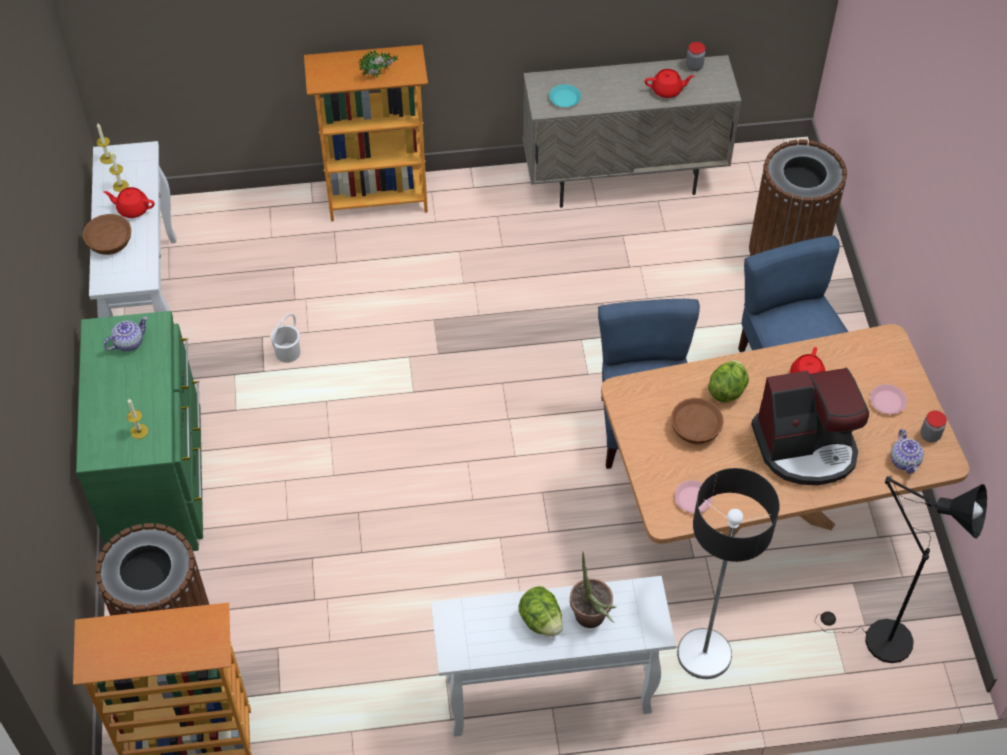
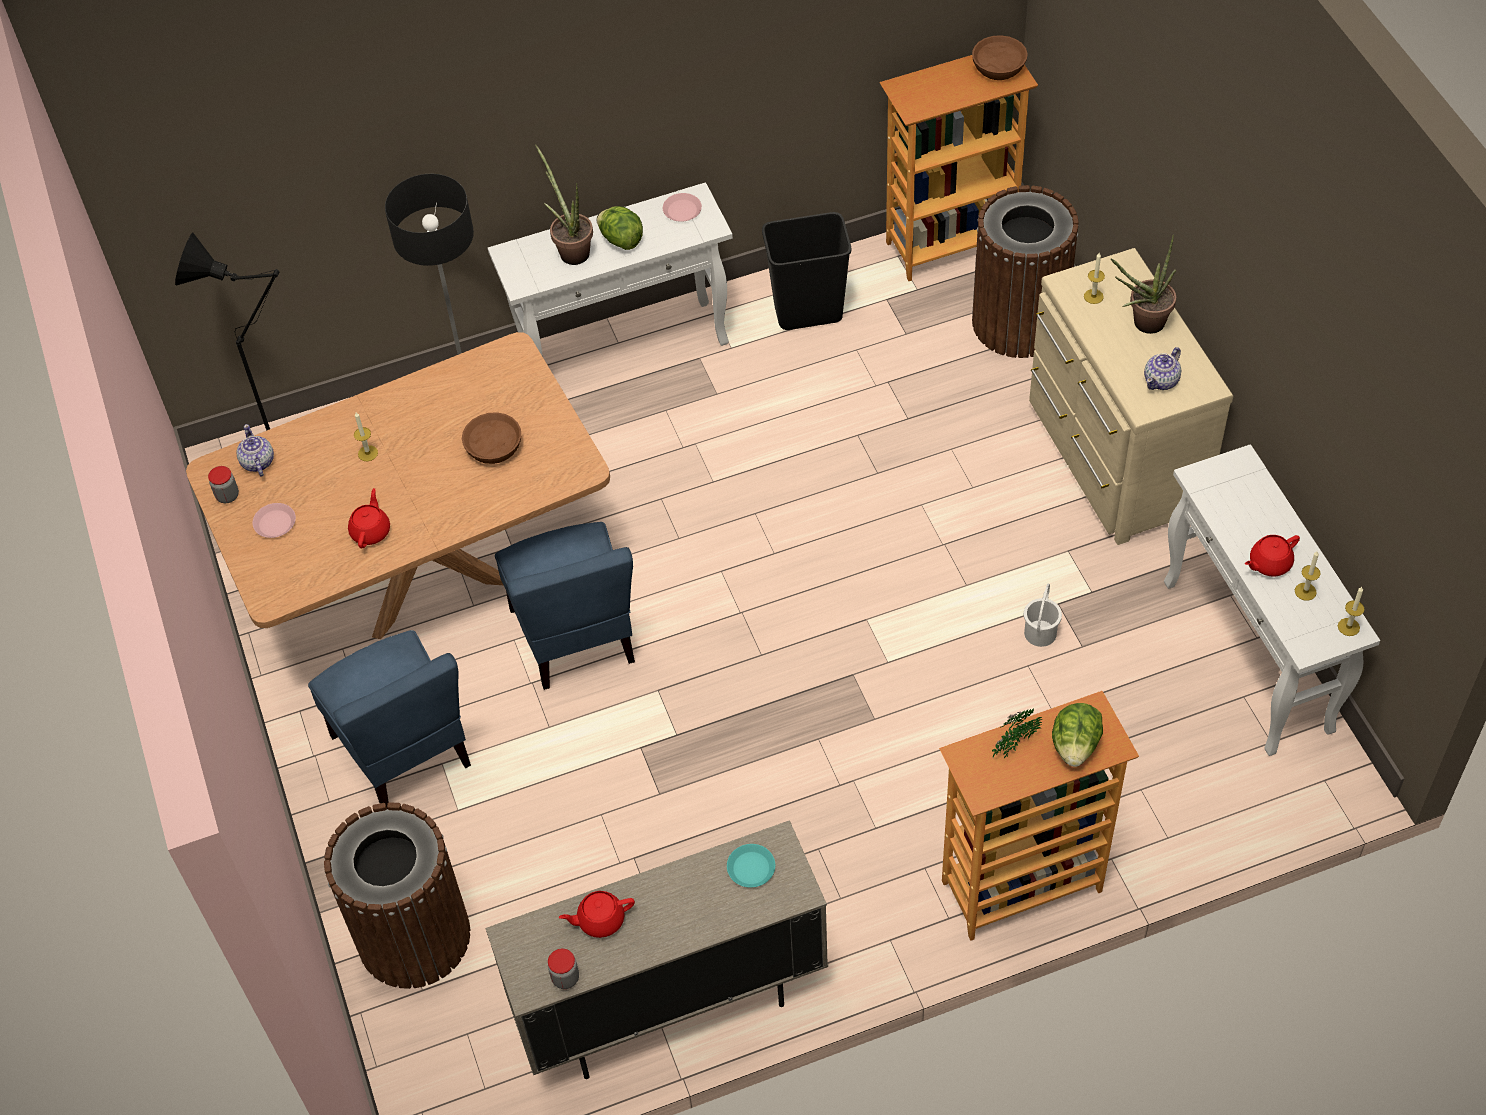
camera: 170 degrees right, 0 degrees up
(109, 241) = (1270, 514): brown bowl -> brown bowl (999, 67)
(114, 395) = (1142, 324): none -> potted plant
(132, 209) = (1269, 563): red teapot -> red teapot turned 150 degrees clockwise
(160, 478) = (1112, 458): green dresser -> beige dresser
(359, 697) = (808, 311): none -> black trash can
(692, 499) = (487, 375): pink plate -> pink plate (682, 210)
(727, 390) = (462, 497): lettuce -> lettuce (1075, 746)
(806, 447) = (368, 453): coffee machine -> candle

